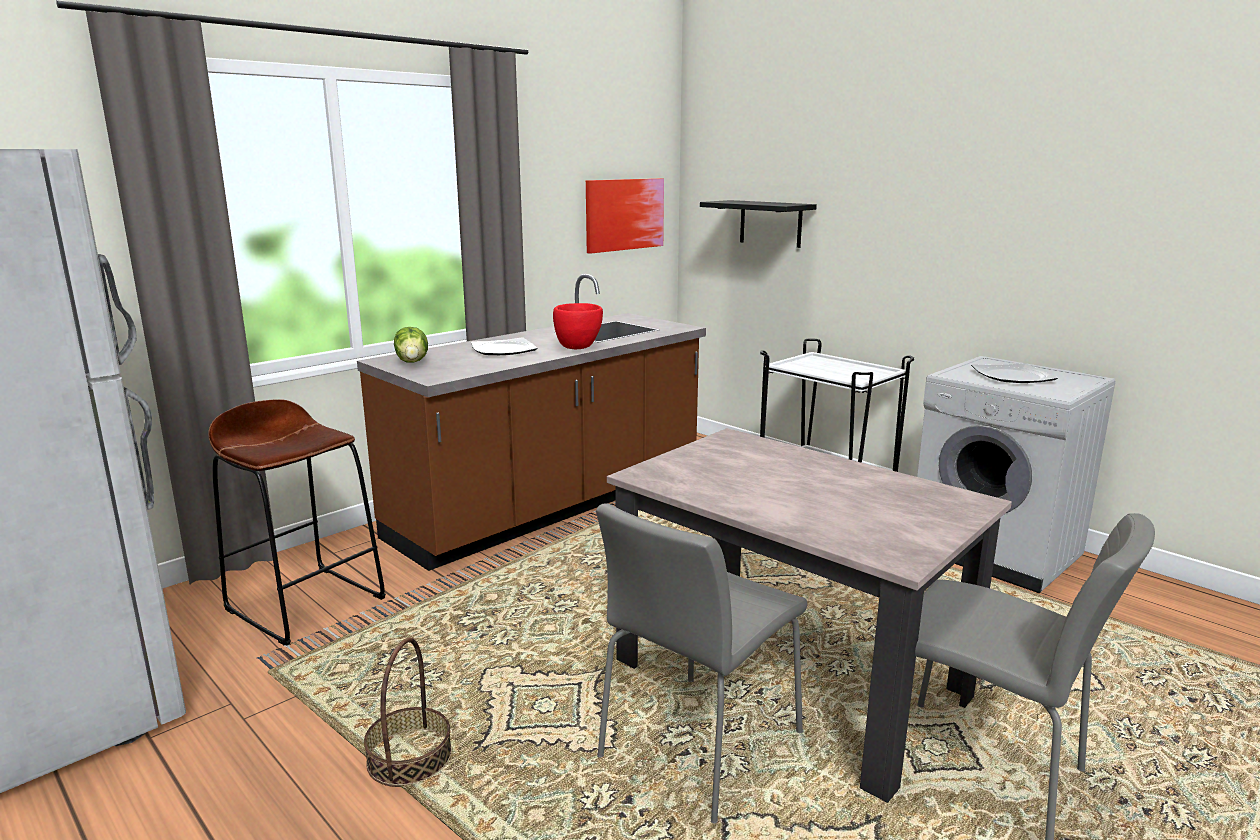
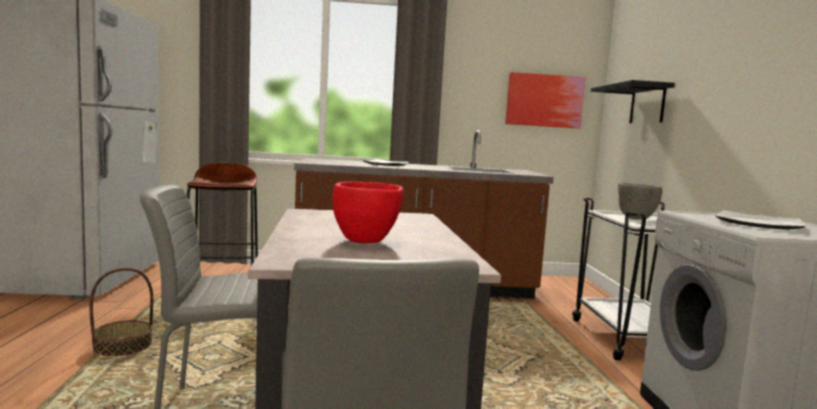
camera: 40 degrees right, 10 degrees down
(413, 361) = (326, 160): lettuce -> none
(578, 347) = (430, 169): red bowl -> red bowl (366, 242)
(817, 366) = (636, 218): none -> grey bowl

